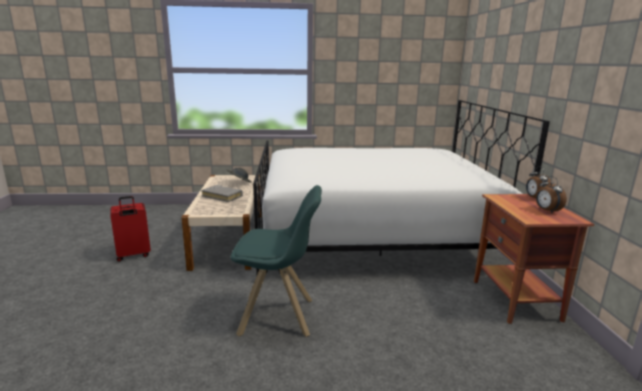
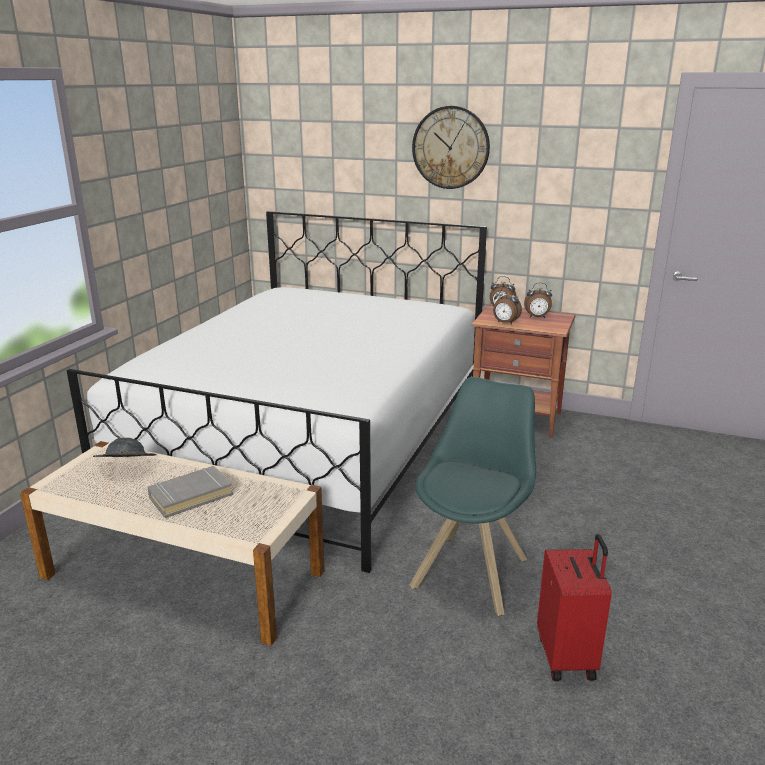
camera: 65 degrees left, 5 degrees up
(133, 255) = (130, 723): red suitcase -> red suitcase (568, 657)
(506, 202) = (505, 323): none -> alarm clock
(545, 50) = (450, 147): none -> wall clock

